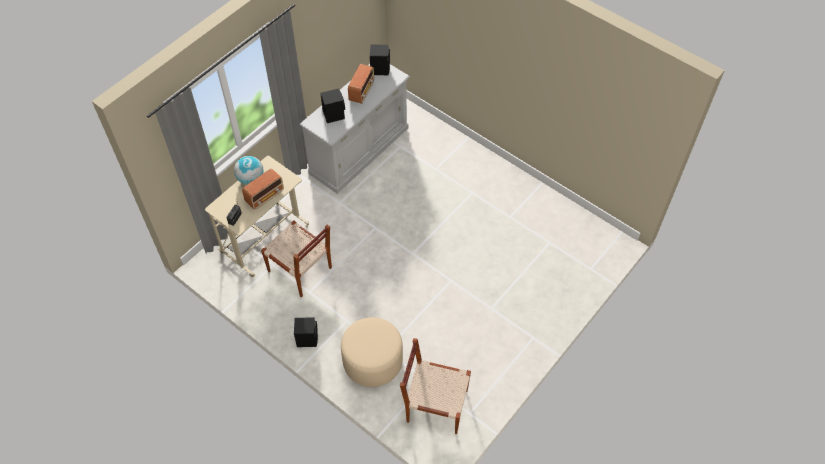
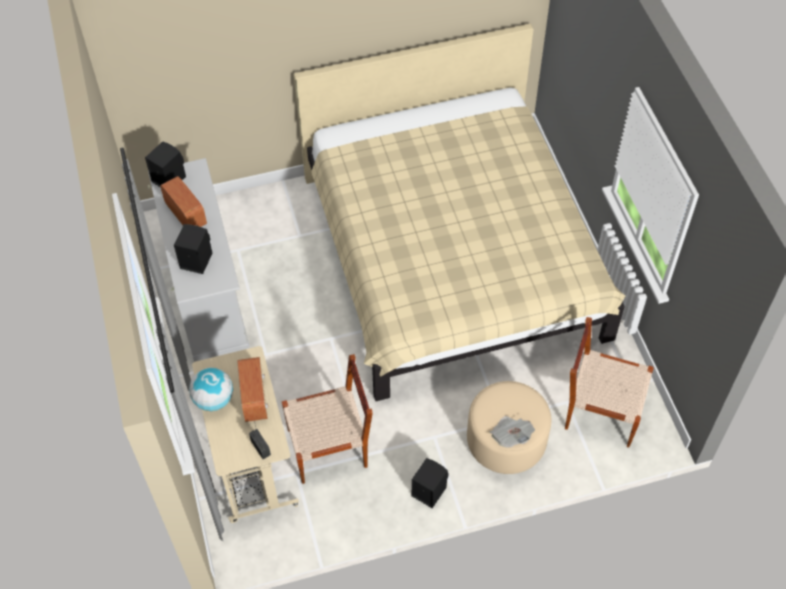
camera: 55 degrees left, 0 degrees up
(354, 351) = (511, 436): none -> newspaper
(435, 405) = (601, 411): chair -> chair turned 60 degrees clockwise
(486, 255) = (451, 257): none -> beige bed

